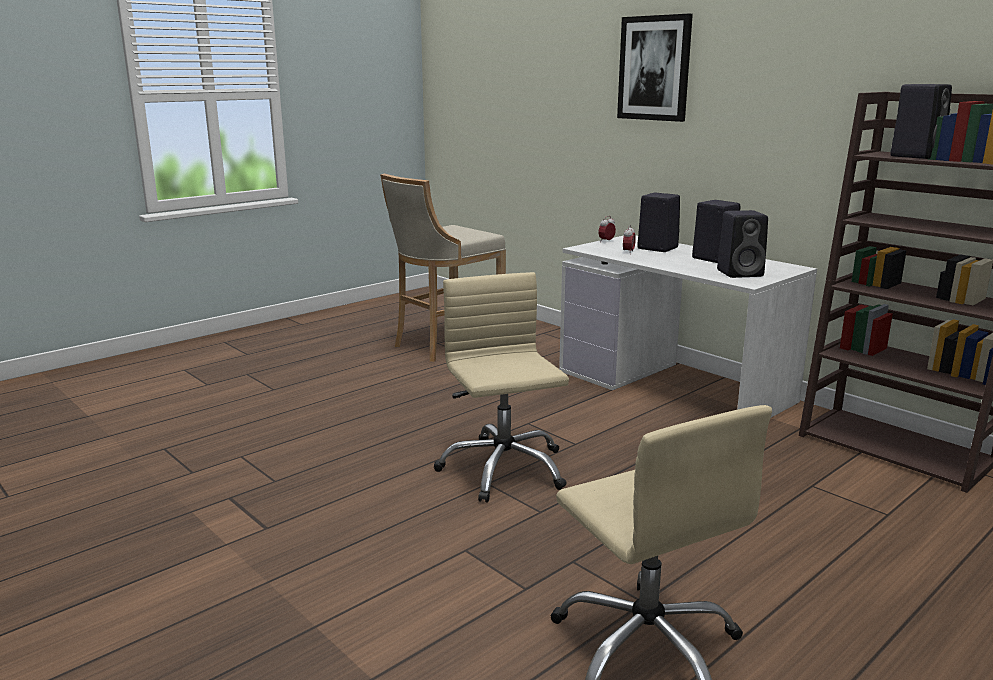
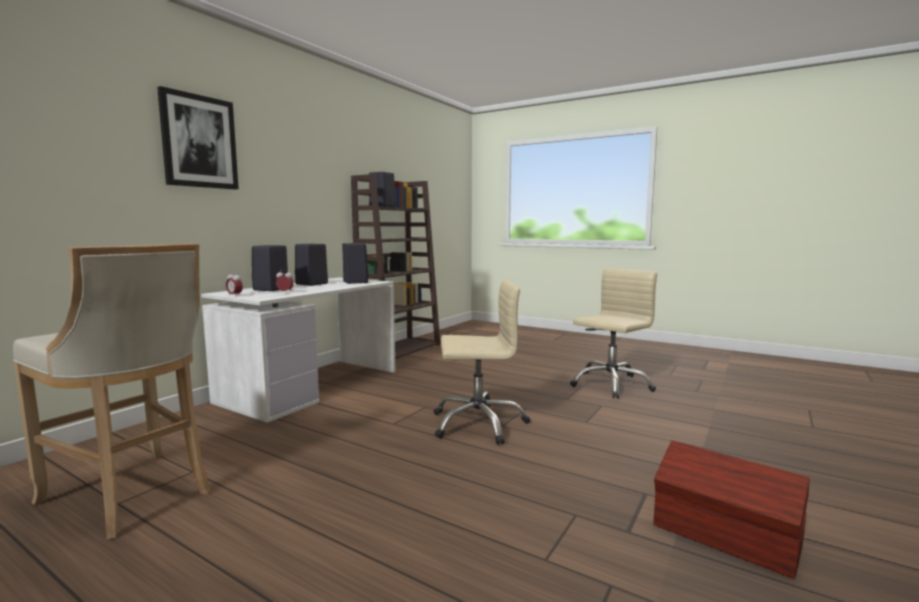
camera: 105 degrees left, 10 degrees down
(167, 542) = (725, 537): none -> brown storage box
(503, 469) = (478, 423): beige office chair -> beige office chair turned 150 degrees counterclockwise

